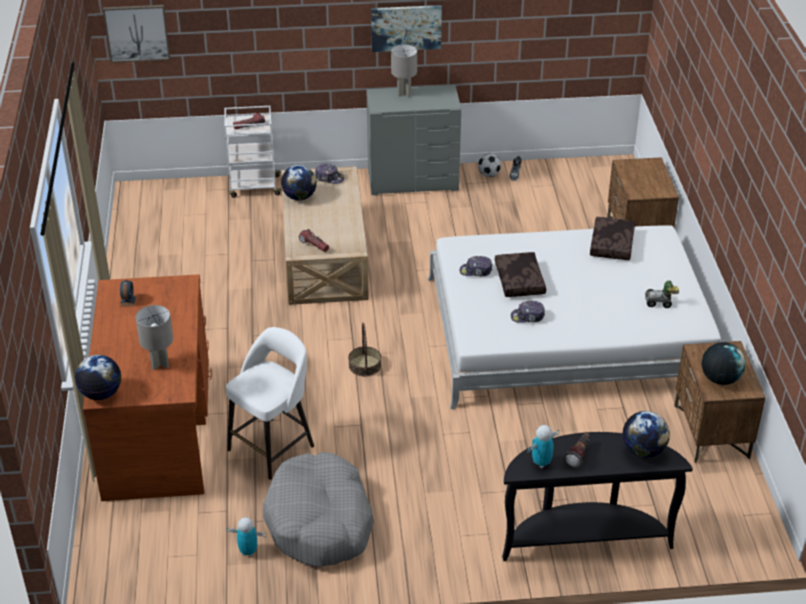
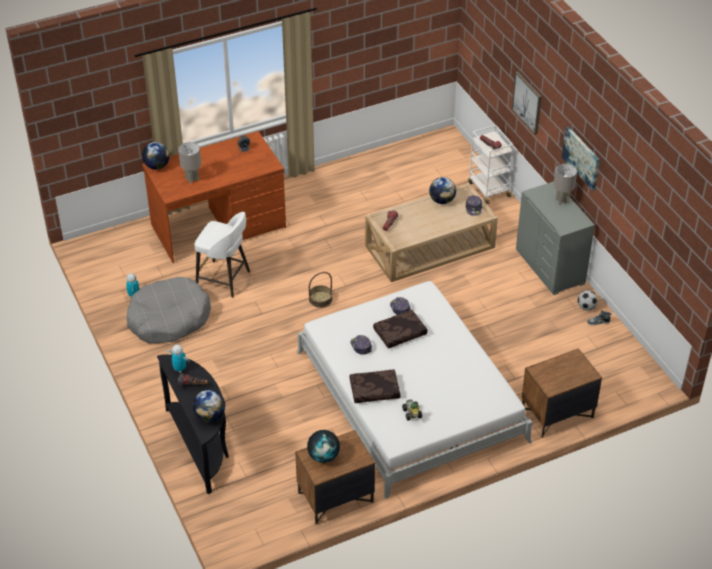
camera: 70 degrees right, 5 degrees up
(137, 33) = (475, 38): picture -> picture (527, 102)
(612, 245) = (474, 376): brown pillow -> brown pillow (374, 391)

